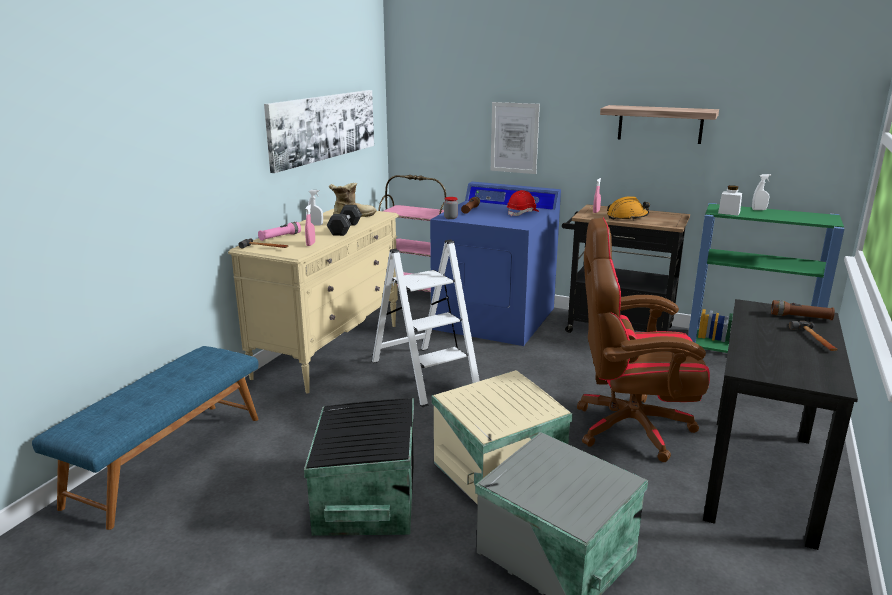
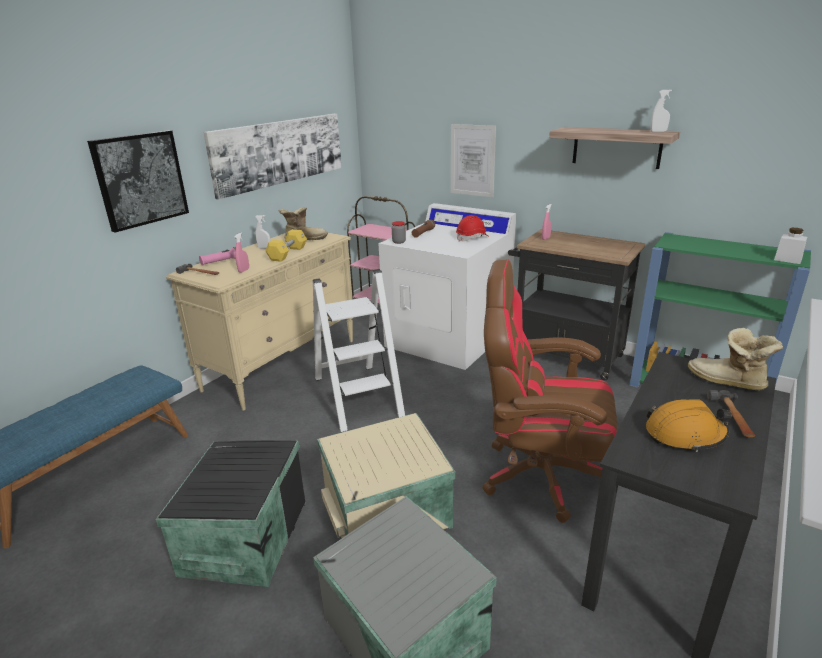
camera: 10 degrees right, 5 degrees up
(212, 149) = (140, 179): none -> picture
(345, 229) = (287, 253): black dumbbell -> yellow dumbbell
(495, 318) = (449, 338): blue washing machine -> white washing machine
(627, 217) = (575, 246): orange hard hat -> orange hard hat (684, 434)
(729, 212) = (681, 245): white jar -> white jar (788, 259)
(759, 209) = (717, 242): white spray bottle -> white spray bottle (658, 132)
(800, 317) = (727, 382): brown flashlight -> boot

